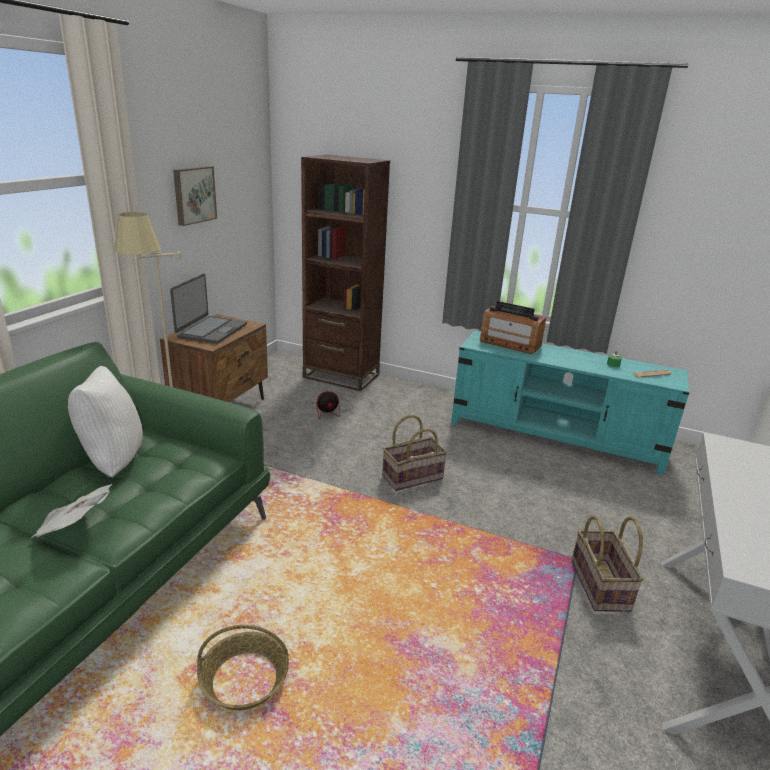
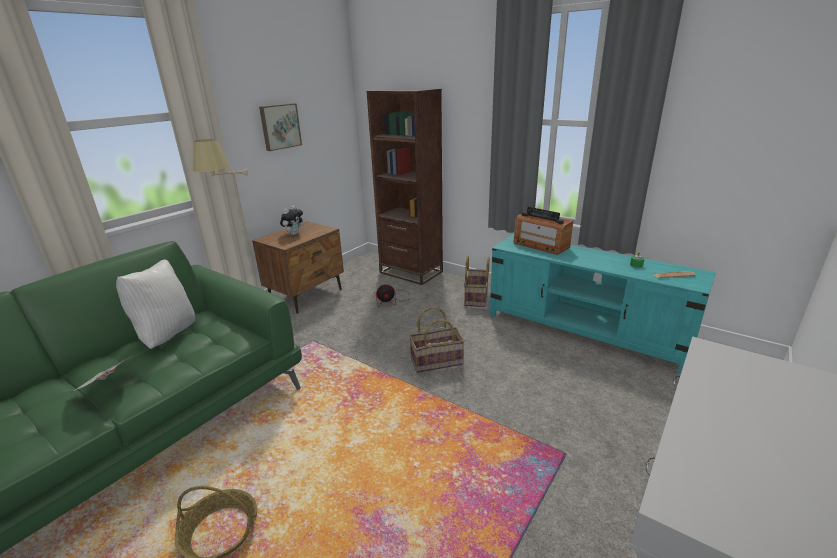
camera: 15 degrees right, 0 degrees up
(211, 330) = (294, 234): laptop -> plush toy
(601, 585) = (582, 483): basket -> basket (476, 298)

